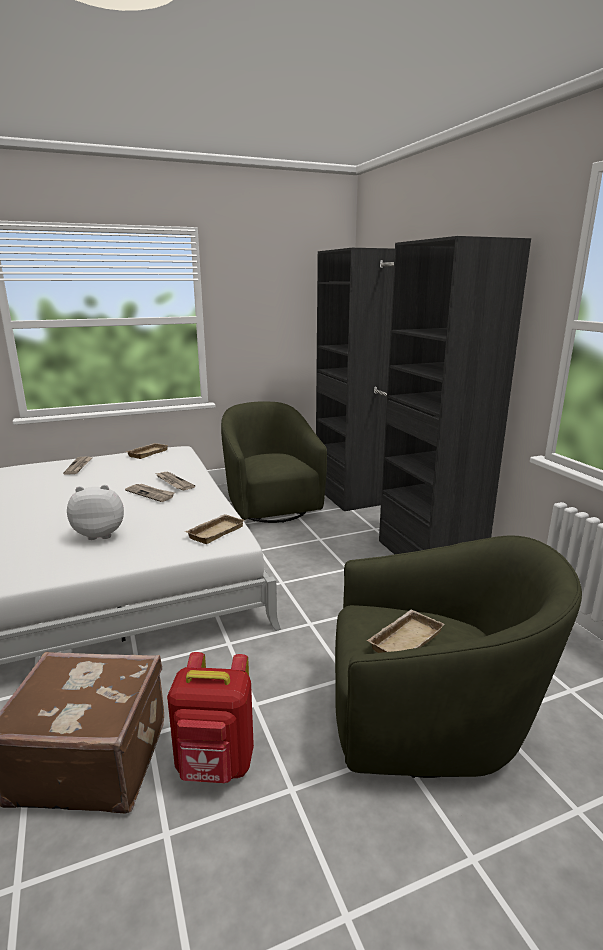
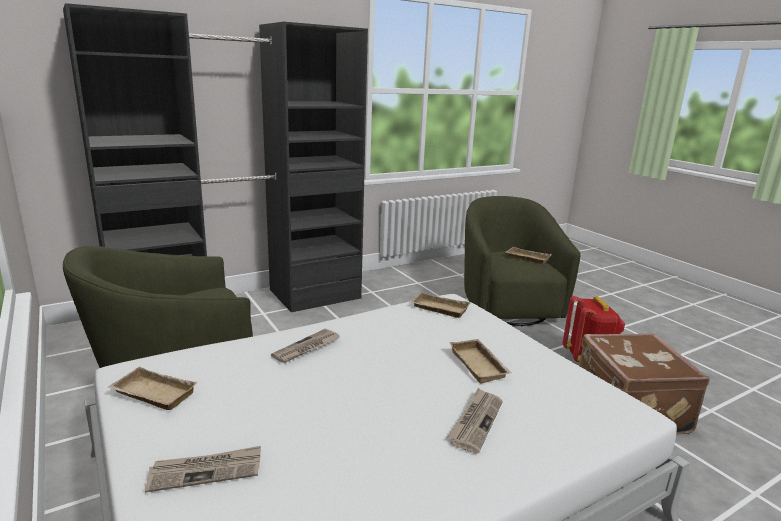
camera: 100 degrees left, 0 degrees up
(100, 534) = (480, 365): plush toy -> beige tray
(151, 494) = (352, 357): newspaper -> newspaper (476, 421)

